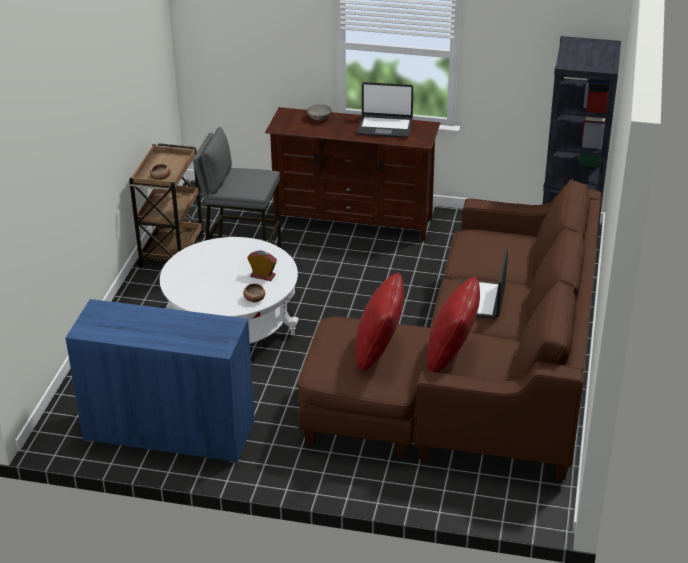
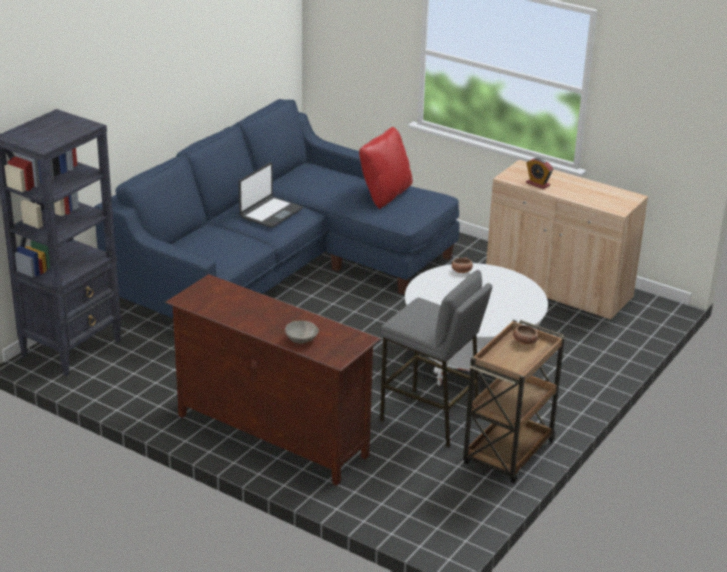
camera: 160 degrees left, 5 degrees down
(169, 431) = (558, 289): blue cabinet -> beige cabinet
(262, 276) = (443, 288): alarm clock -> alarm clock (537, 184)
(385, 127) = (234, 309): laptop -> none
(451, 354) = (331, 183): red pillow -> none
(477, 376) = (280, 267): brown sofa -> blue sofa

